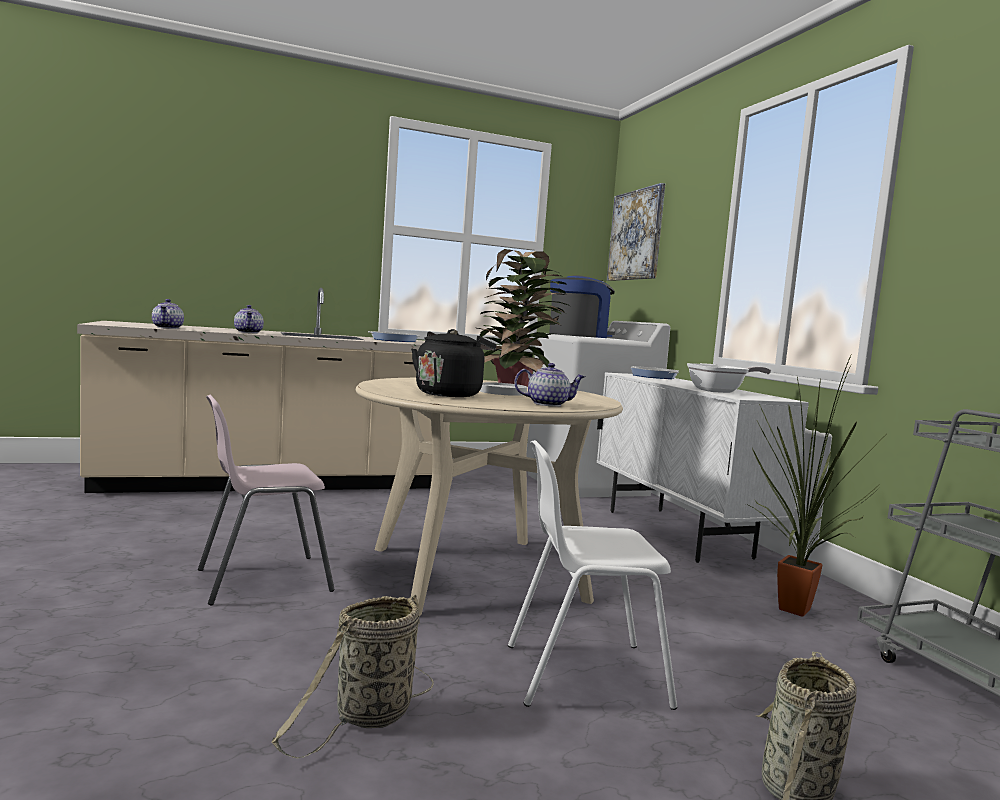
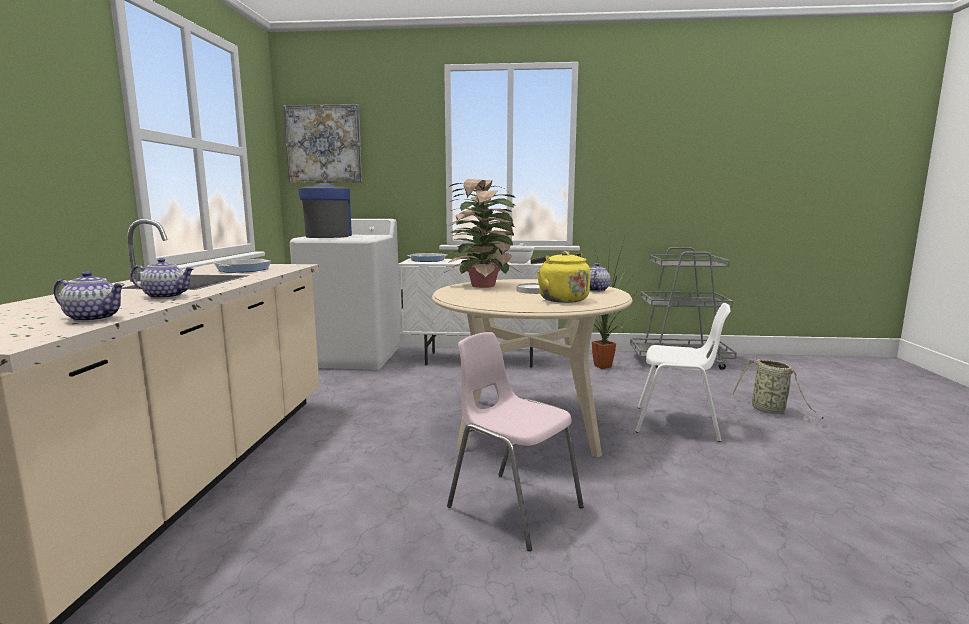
camera: 65 degrees left, 5 degrees up
(262, 580) = (513, 507): pink chair -> pink chair turned 135 degrees clockwise
(369, 717) = (738, 486): basket -> none
(450, 394) = (560, 299): black kettle -> yellow kettle
(583, 674) = (677, 424): white chair -> white chair turned 90 degrees counterclockwise

